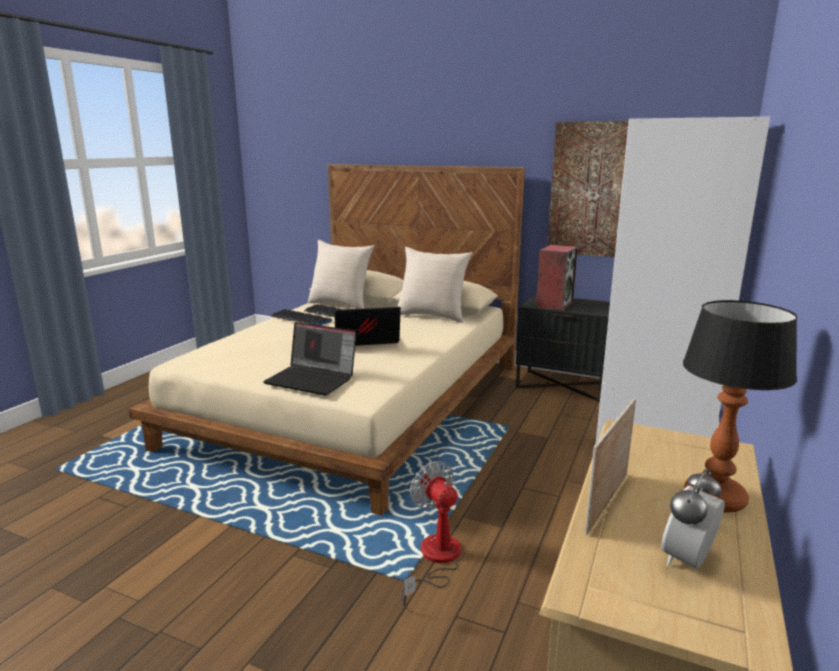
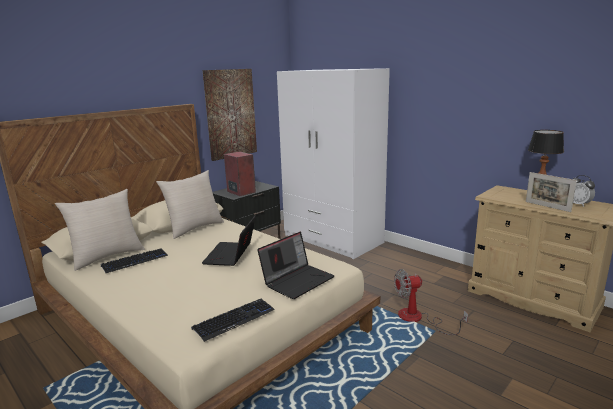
camera: 70 degrees left, 0 degrees up
(301, 319) = (132, 276): keyboard -> keyboard (234, 320)

